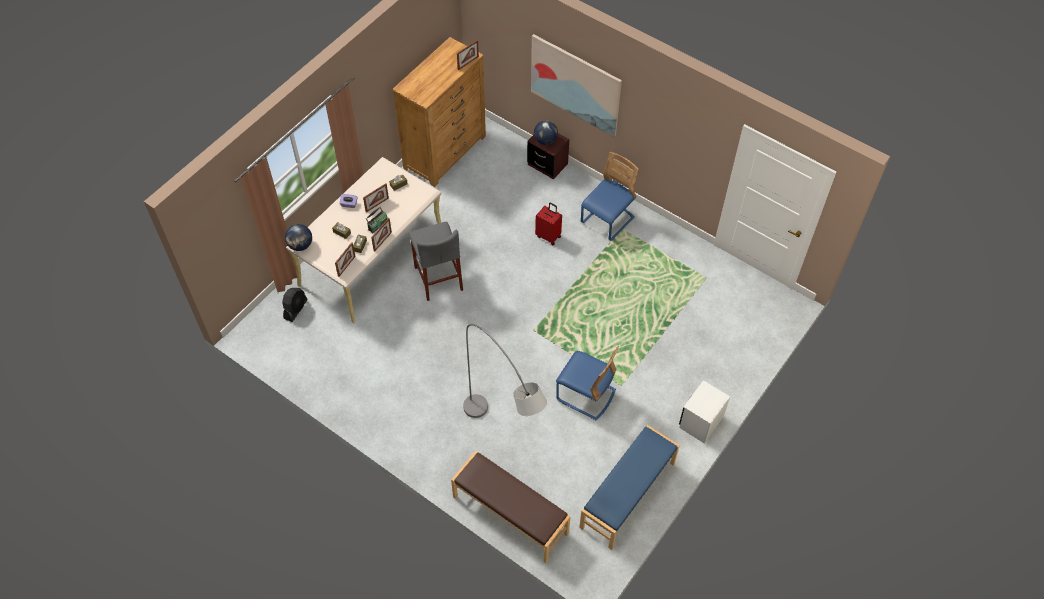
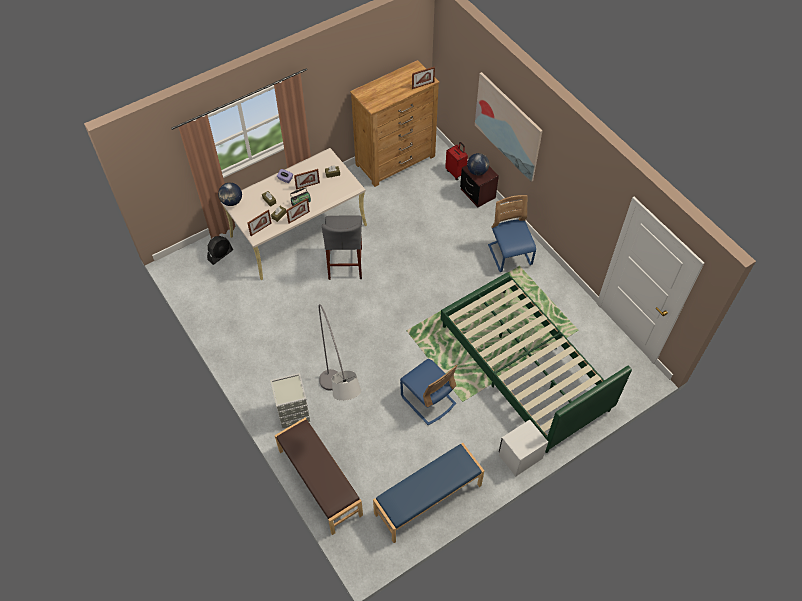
camera: 20 degrees right, 0 degrees up
(450, 452) = (293, 412): none -> grey storage box
(548, 236) = (453, 254): red suitcase -> red suitcase (456, 172)
(607, 221) = (510, 255): blue chair -> blue chair turned 75 degrees counterclockwise
(668, 332) = (524, 367): none -> green bed

